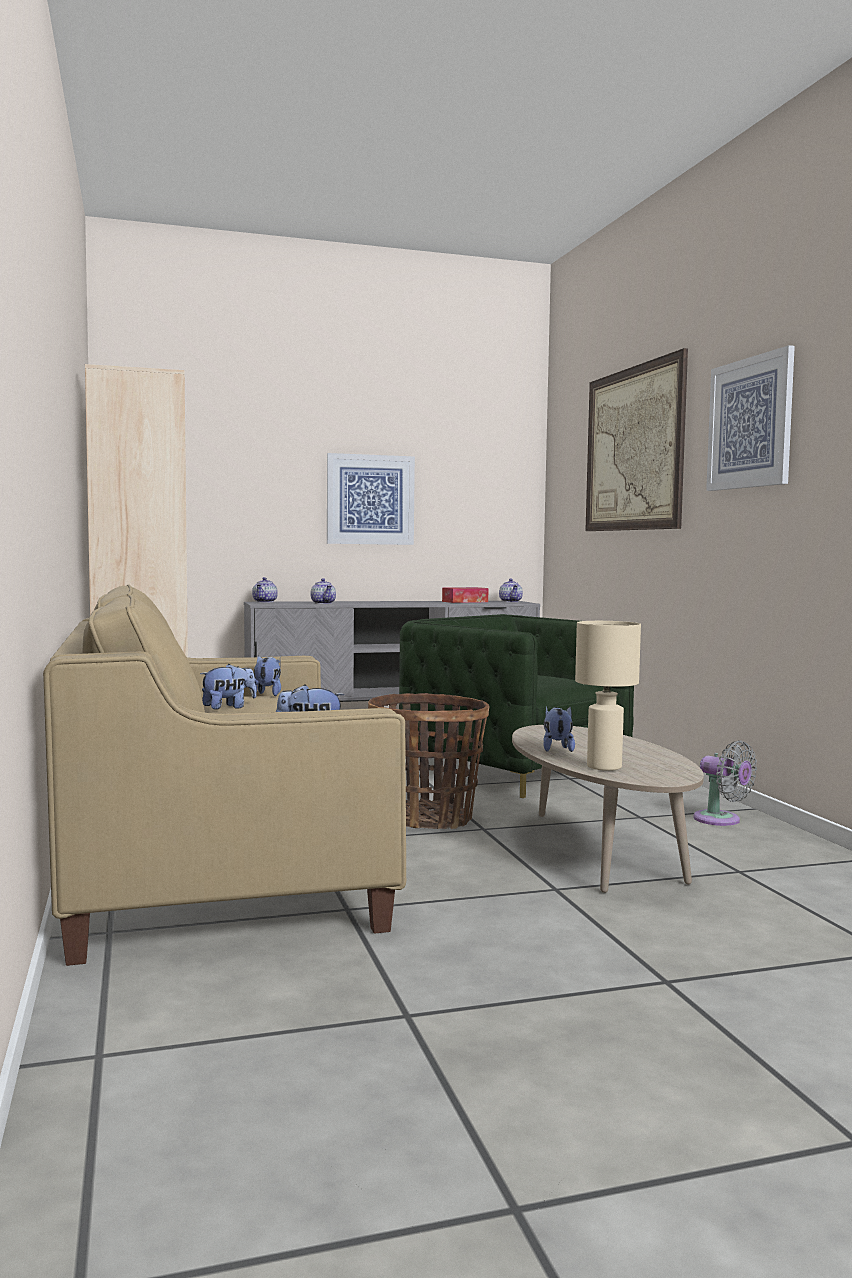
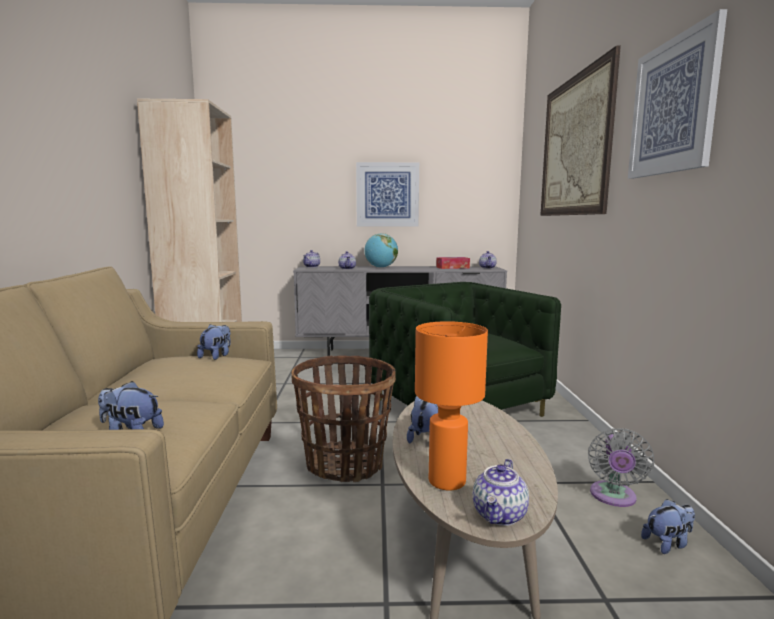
camera: 15 degrees right, 5 degrees up
(228, 707) = (154, 374): plush toy -> plush toy (668, 543)
(367, 602) = (381, 267): none -> globe
(605, 767) = (447, 482): beige table lamp -> orange table lamp
(663, 777) = (500, 515): none -> teapot
(721, 820) = (613, 497): grey fan -> grey fan turned 45 degrees clockwise

